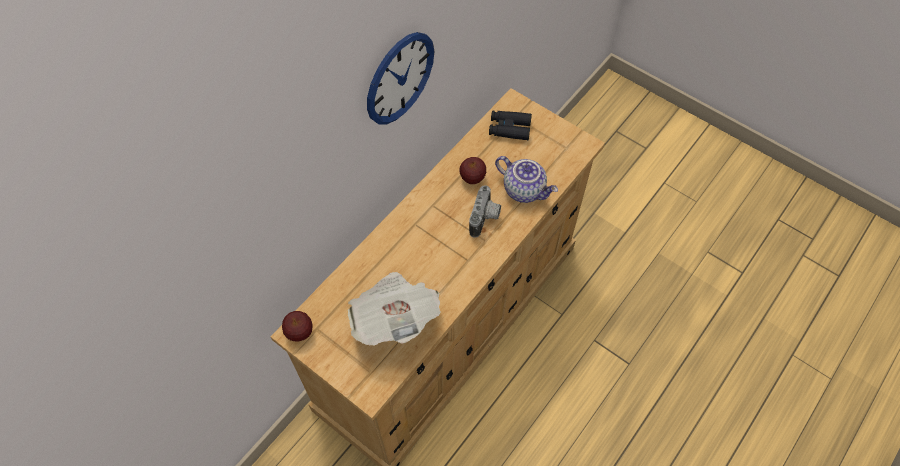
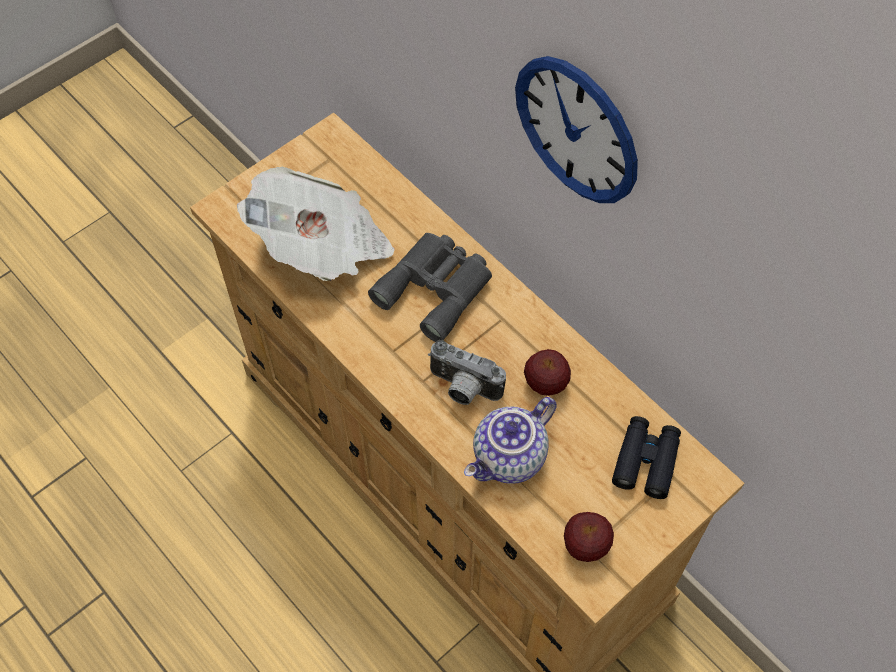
camera: 100 degrees right, 0 degrees up
(299, 332) = (330, 141): apple -> apple (586, 545)
(416, 243) = (436, 288): none -> grey binoculars

